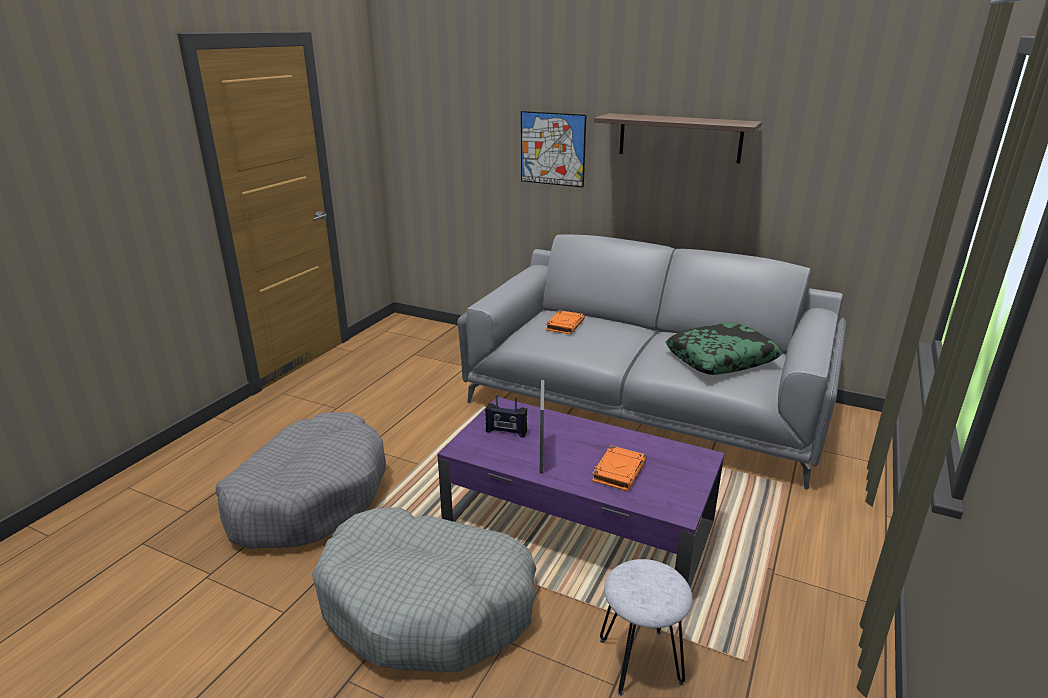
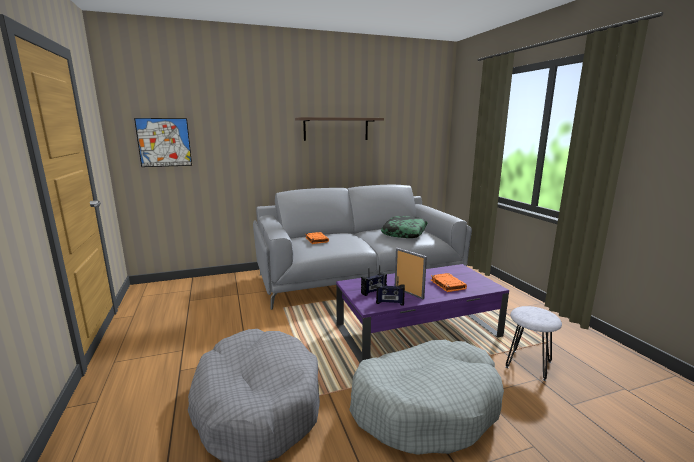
camera: 45 degrees left, 10 degrees down
(492, 455) = (390, 303): none -> radio
(552, 149) = (260, 141): picture -> picture (164, 142)

